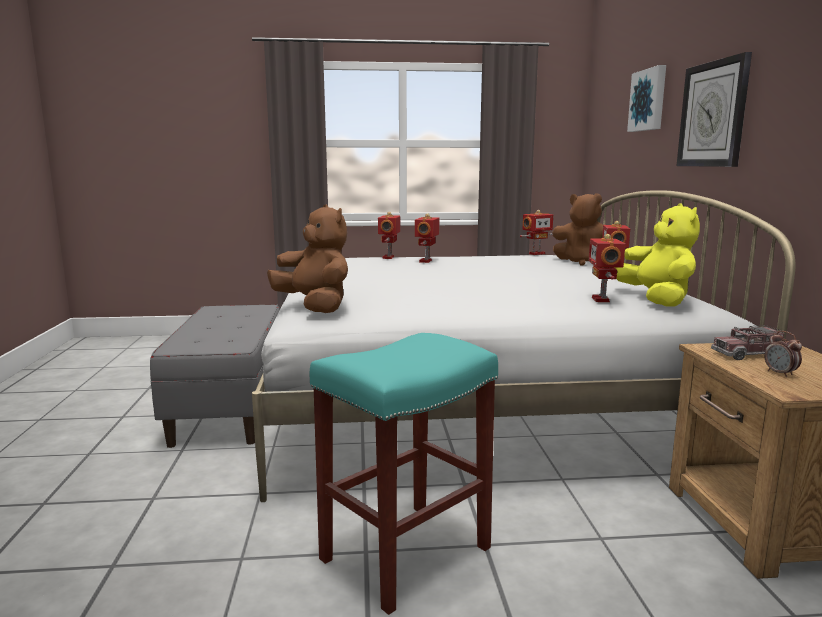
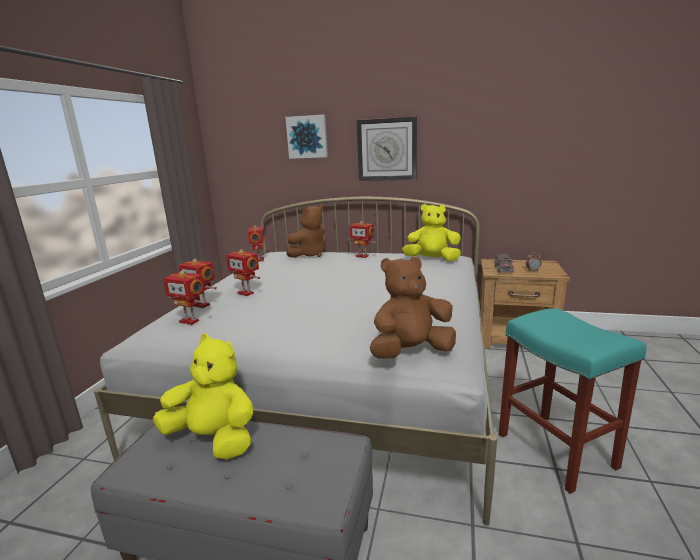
camera: 70 degrees left, 5 degrees up
(245, 318) = (214, 439): none -> yellow plush toy
(602, 299) = (430, 268): toy robot -> toy robot (190, 321)

